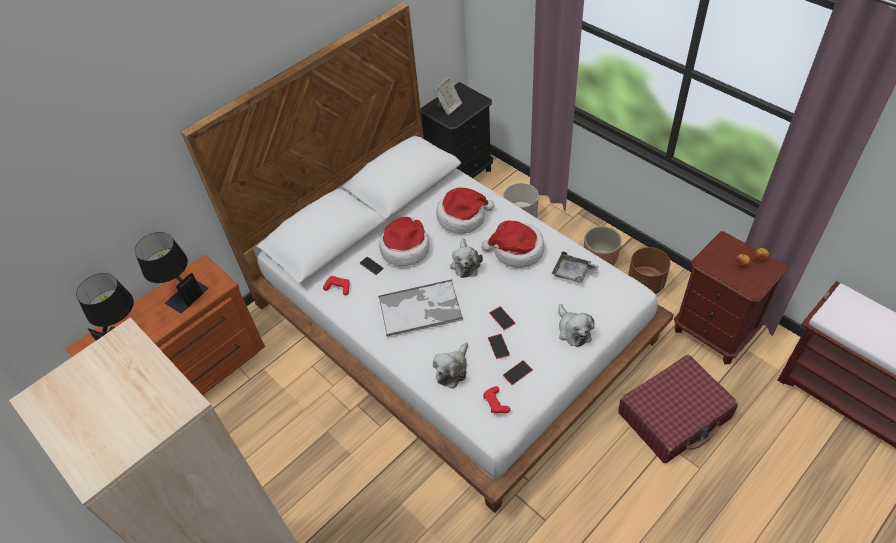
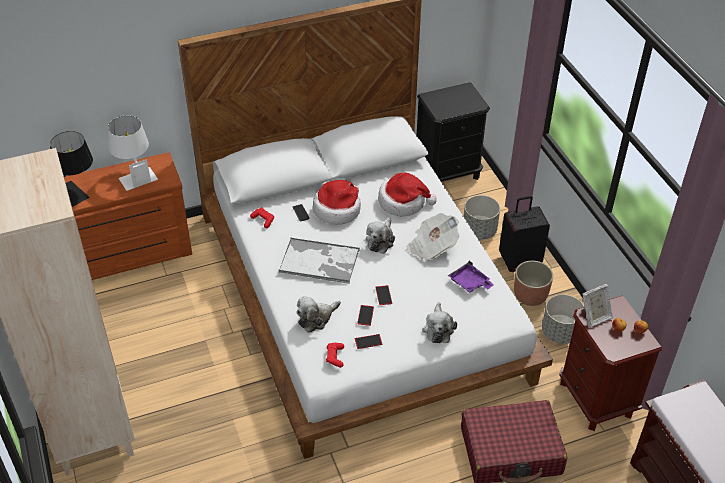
camera: 20 degrees right, 5 degrees down
(180, 292) = (135, 174): black table lamp -> white table lamp
(448, 107) = (445, 102): picture frame -> picture frame (594, 317)
(516, 251) = (432, 246): hat -> newspaper
(571, 231) = (520, 260): none -> black suitcase
(573, 273) = (470, 283): grey tray -> purple tray
(645, 283) = (560, 332): brown planter -> grey planter

